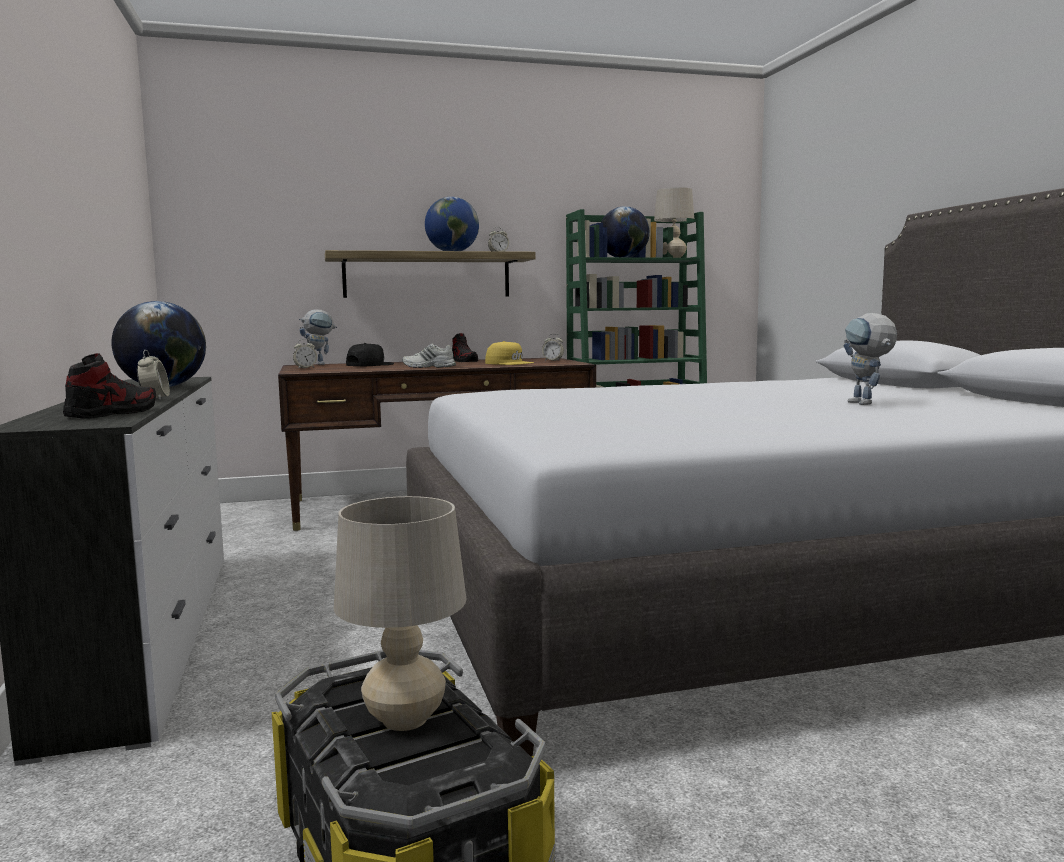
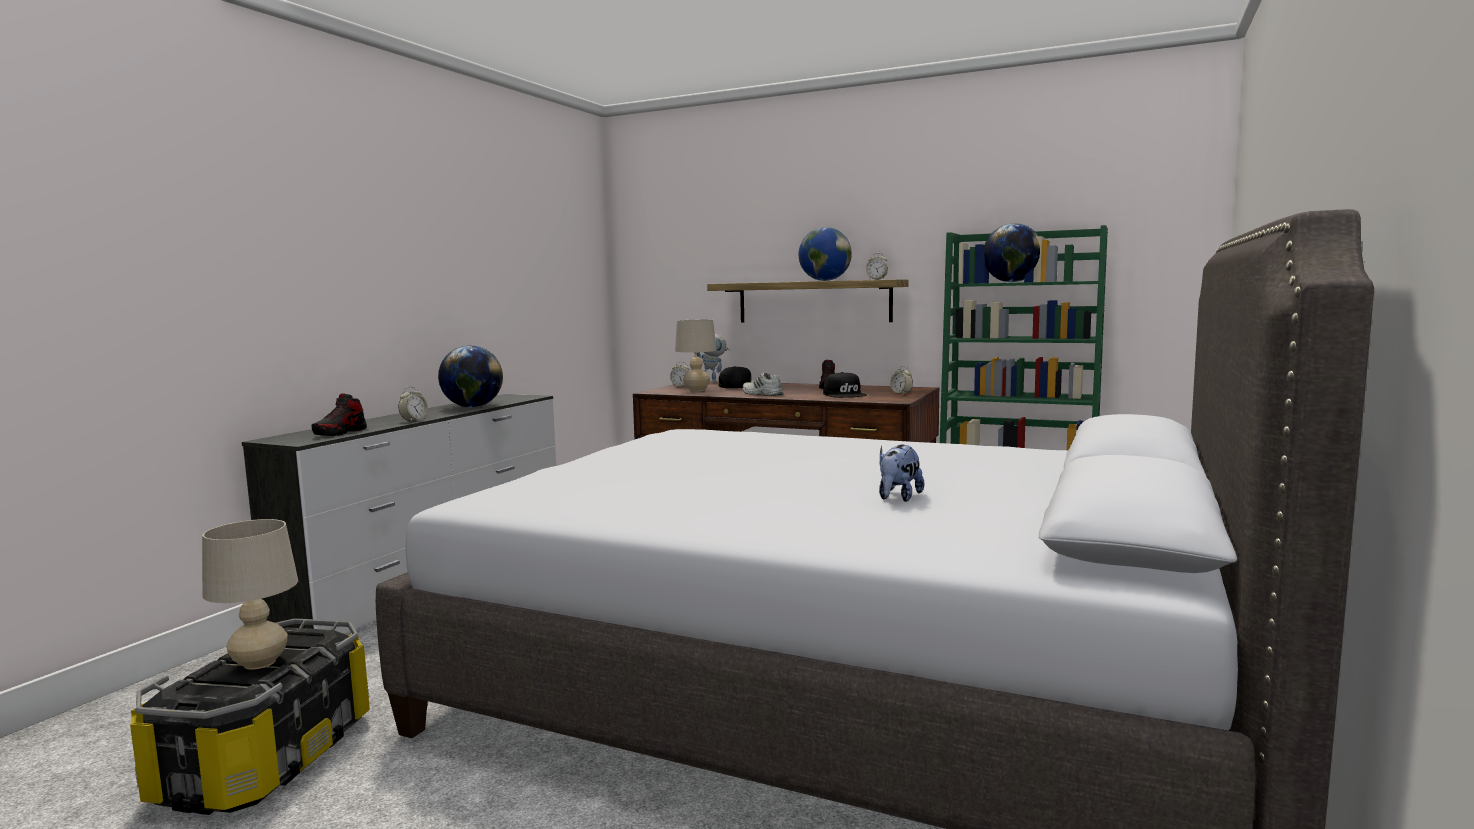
camera: 40 degrees right, 0 degrees up
(112, 413) = (340, 433): shoe -> shoe turned 135 degrees clockwise
(509, 363) = (845, 394): yellow cap -> black cap
(673, 258) = (1076, 280): beige table lamp -> beige table lamp (697, 390)
(866, 404) = (898, 498): toy robot -> plush toy

